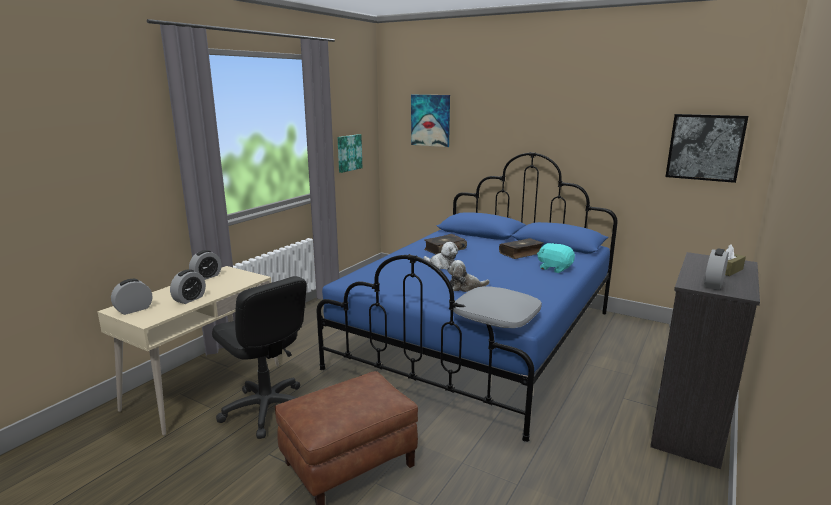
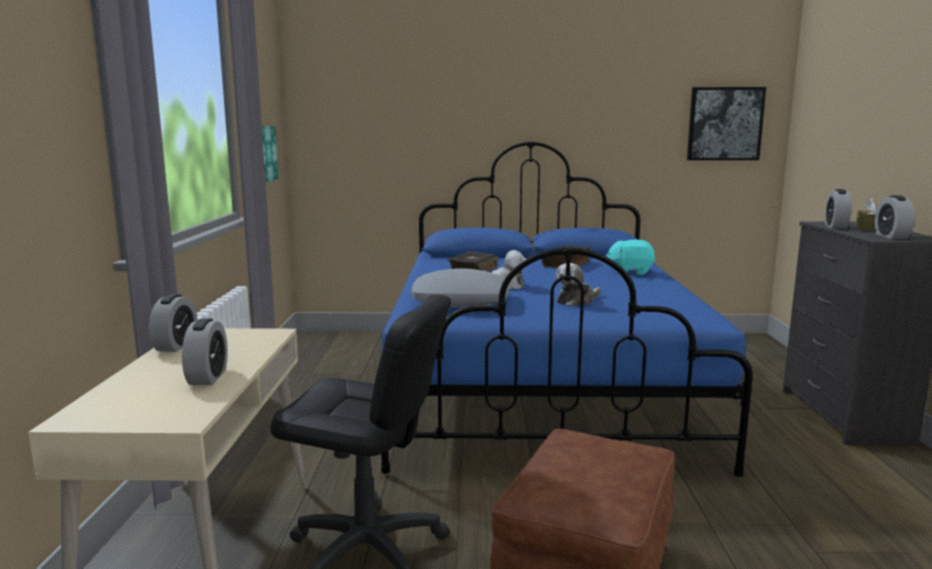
camera: 30 degrees left, 5 degrees down
(134, 309) = (117, 412): alarm clock -> alarm clock (835, 226)
(430, 120) = (374, 106): picture -> none
(497, 316) = (671, 320): grey pillow -> grey pillow (461, 301)

